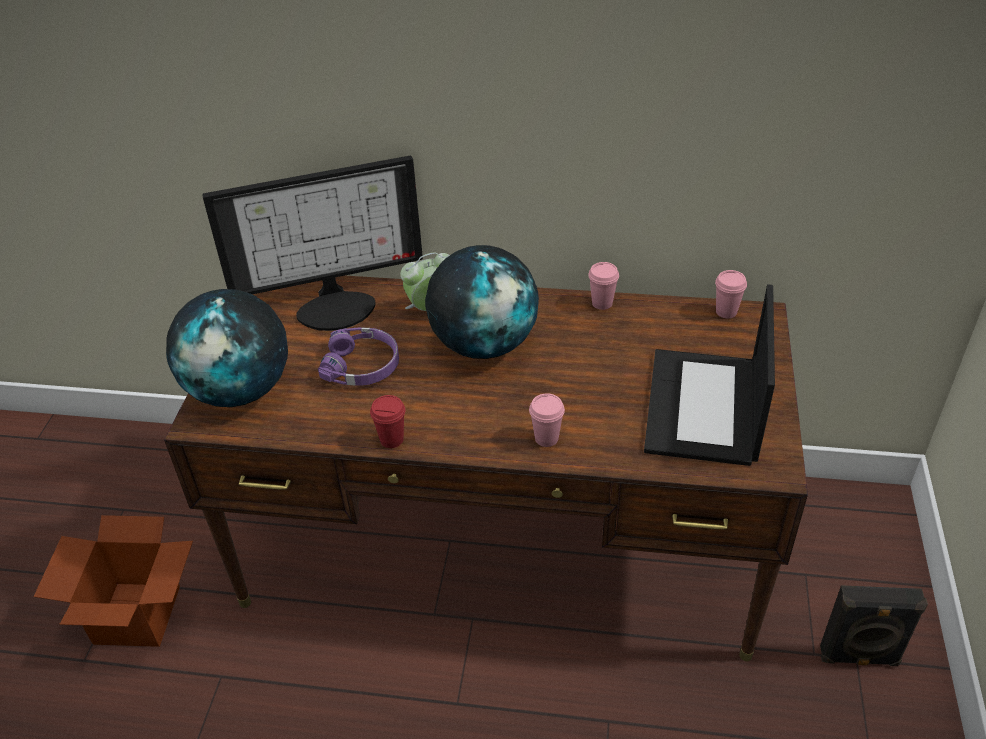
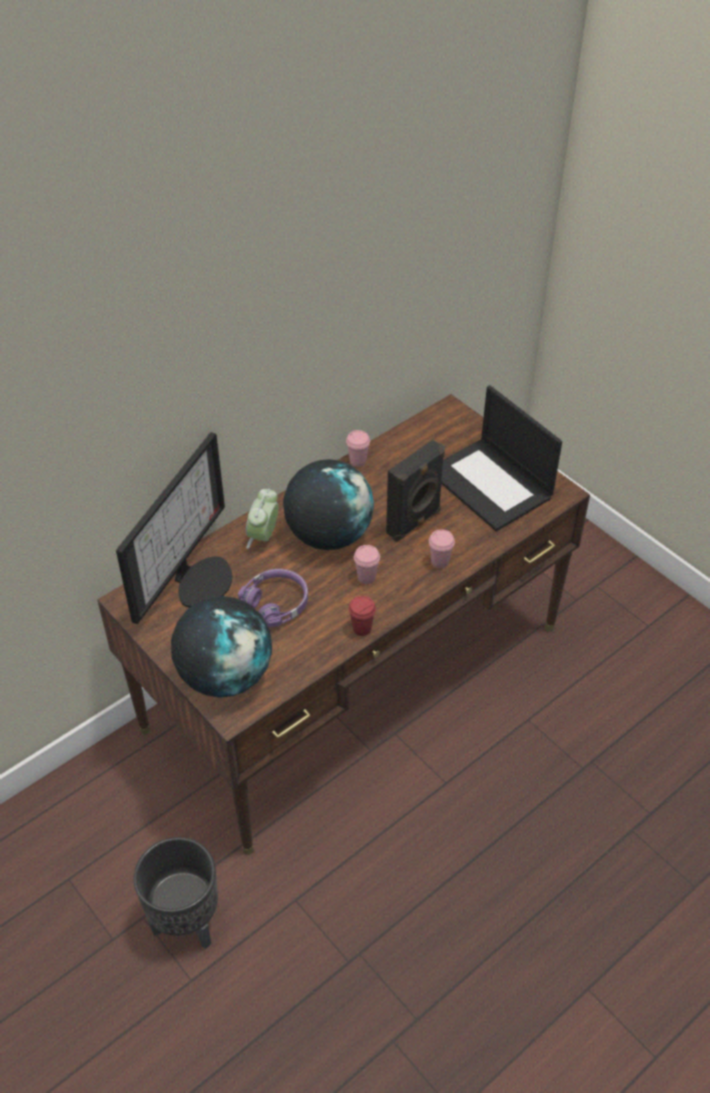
camera: 50 degrees left, 5 degrees up
(137, 614) = (185, 923): cardboard box -> black planter
(726, 312) = (429, 420): pink cup -> pink cup (366, 577)
(859, 658) = (597, 584): black speaker -> black speaker (414, 523)

